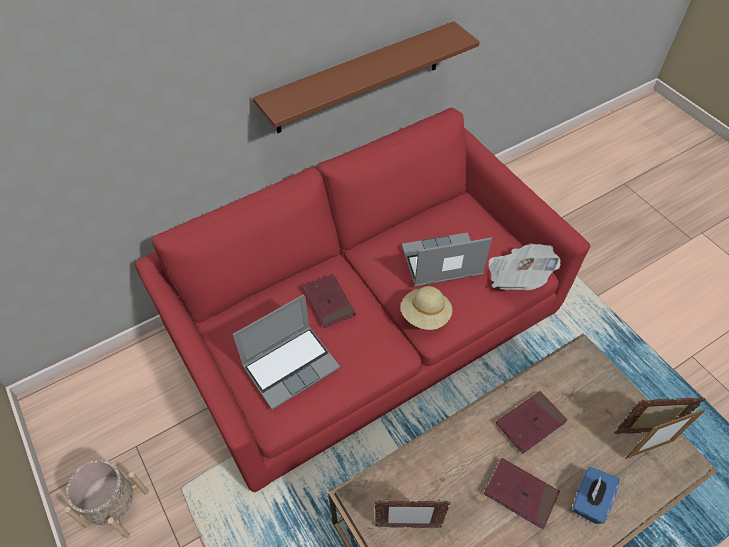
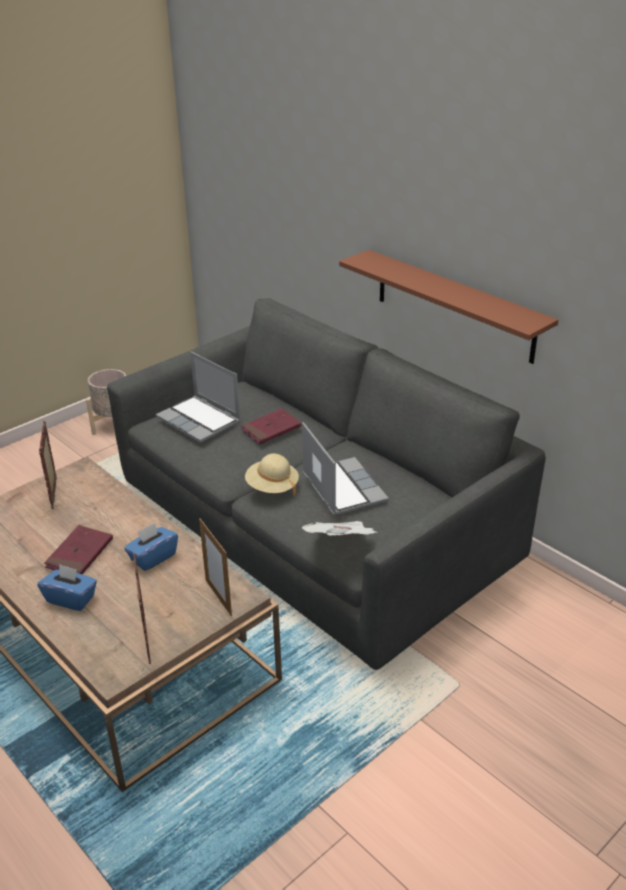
camera: 80 degrees right, 20 degrees down
(364, 321) = (315, 520): red sofa -> grey sofa
(530, 423) = (153, 557): red book -> blue tissue box
(649, 449) = (126, 645): picture frame -> picture frame (218, 597)

